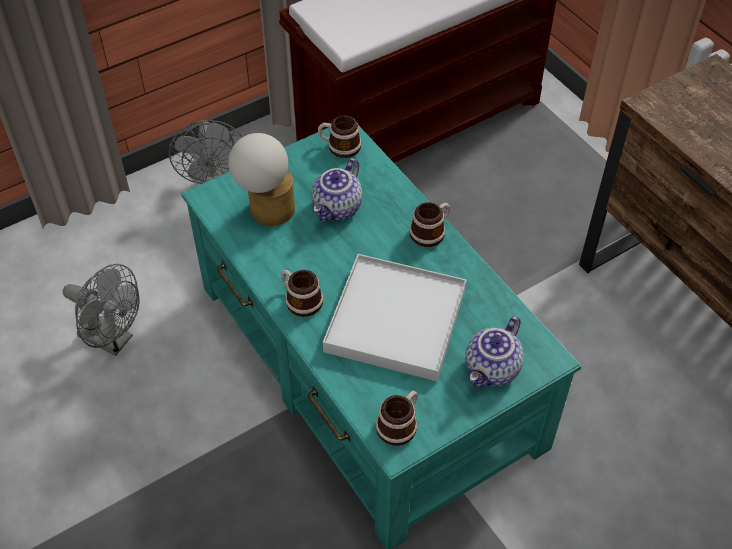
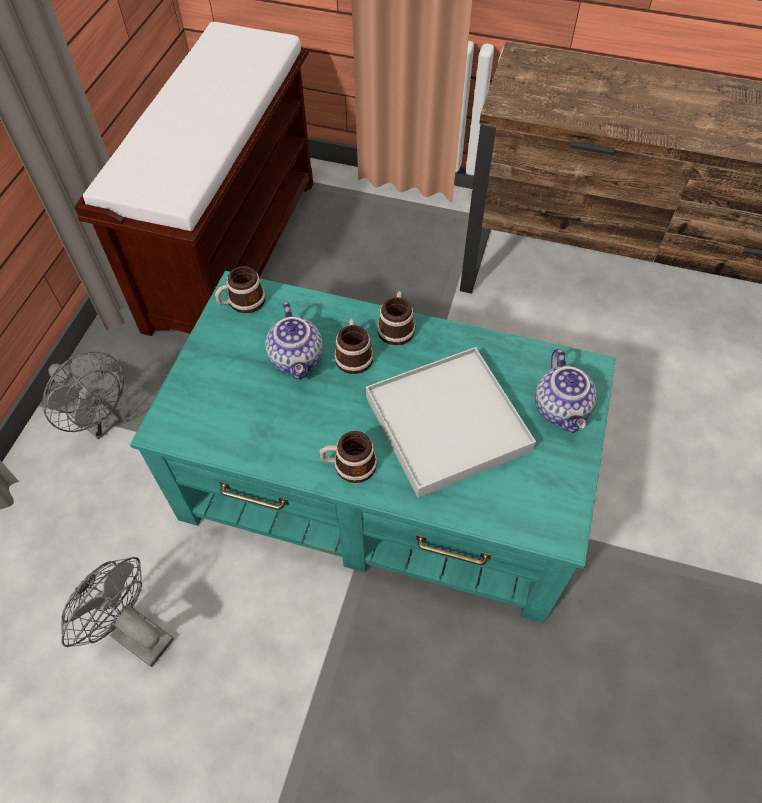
camera: 40 degrees left, 5 degrees up
(113, 340) = (134, 633): grey fan -> grey fan turned 135 degrees counterclockwise
(266, 211) = (234, 406): table lamp -> none
(400, 424) = (543, 511): mug -> mug (353, 354)

